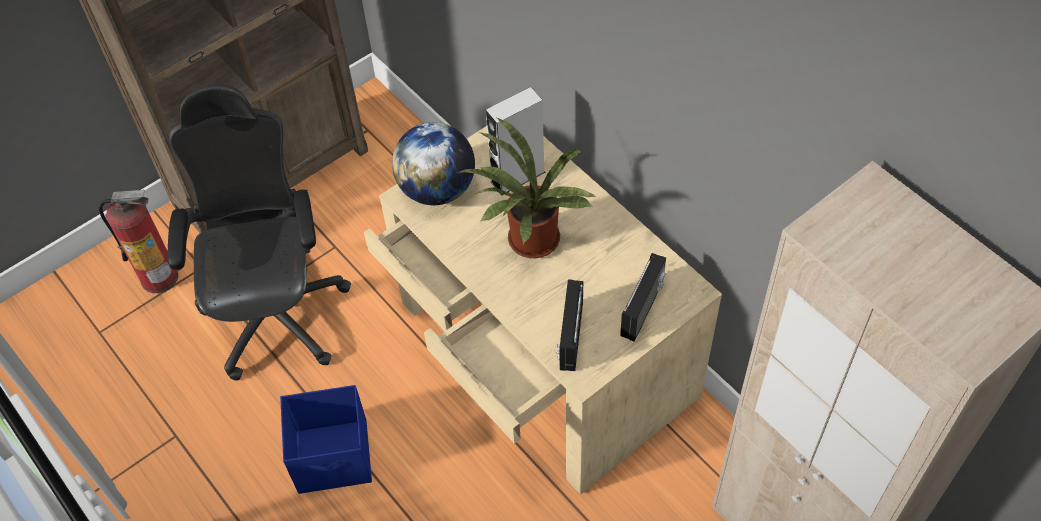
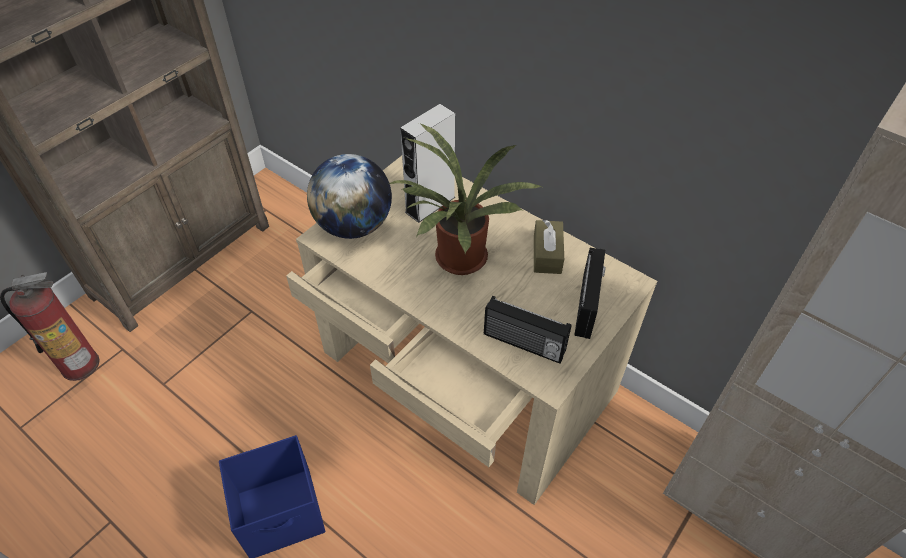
camera: 15 degrees left, 5 degrees down
(276, 310) = (202, 377): office chair -> none
(569, 336) = (523, 344): radio -> radio turned 60 degrees counterclockwise
(620, 248) = (547, 254): none -> brown tissue box

